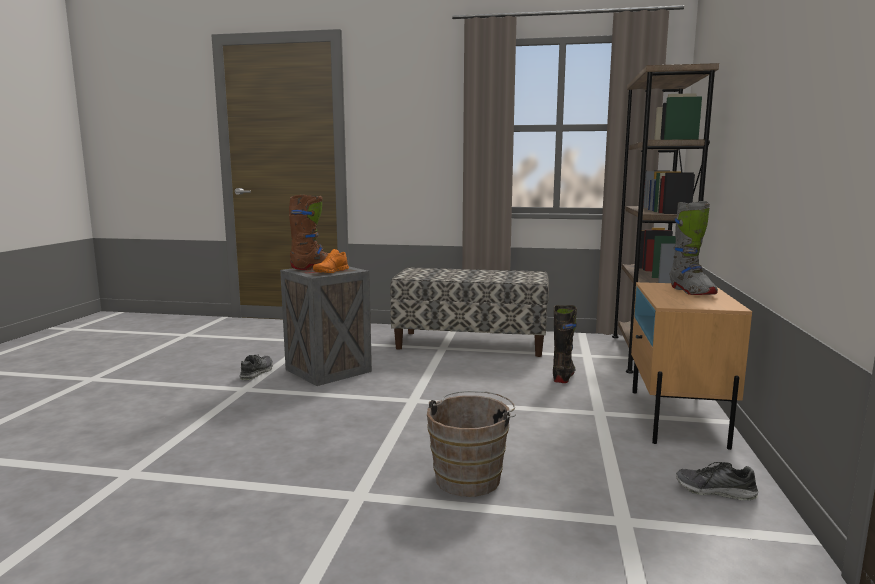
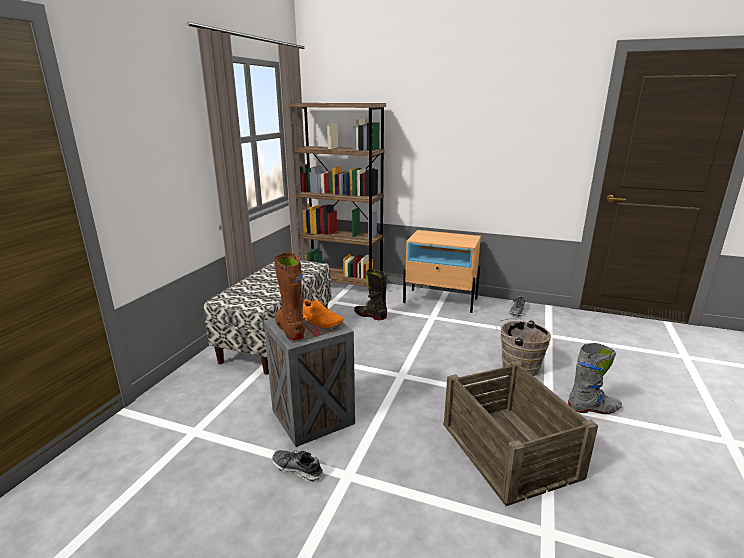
camera: 80 degrees left, 10 degrees up
(262, 460) = (509, 449): none -> crate
(691, 292) = (437, 236): grey boot -> grey boot (593, 409)

